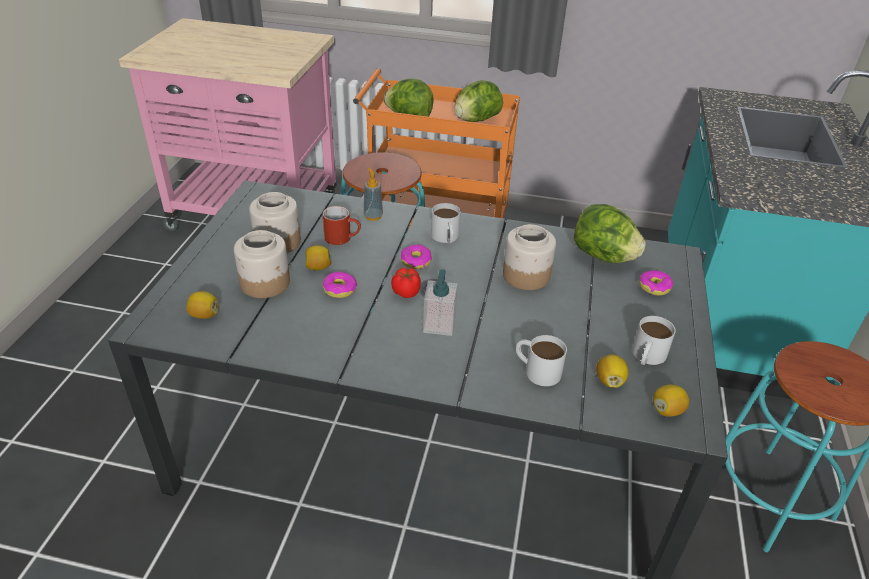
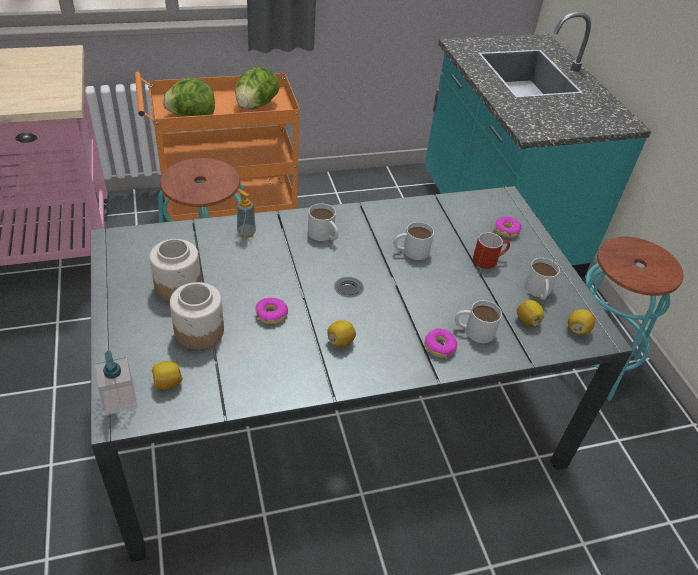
camera: 30 degrees left, 5 degrees up
(318, 267) = (236, 299): lemon -> lemon (340, 341)
(343, 238) = (235, 263): red mug -> red mug (489, 259)
(406, 292) = (329, 297): tomato -> none
(416, 261) = (315, 266): donut -> donut (439, 347)
(439, 325) = (376, 318): soap dispenser -> soap dispenser (120, 400)
(525, 276) = (410, 251): jar -> white mug
(603, 256) = (454, 215): lettuce -> none

